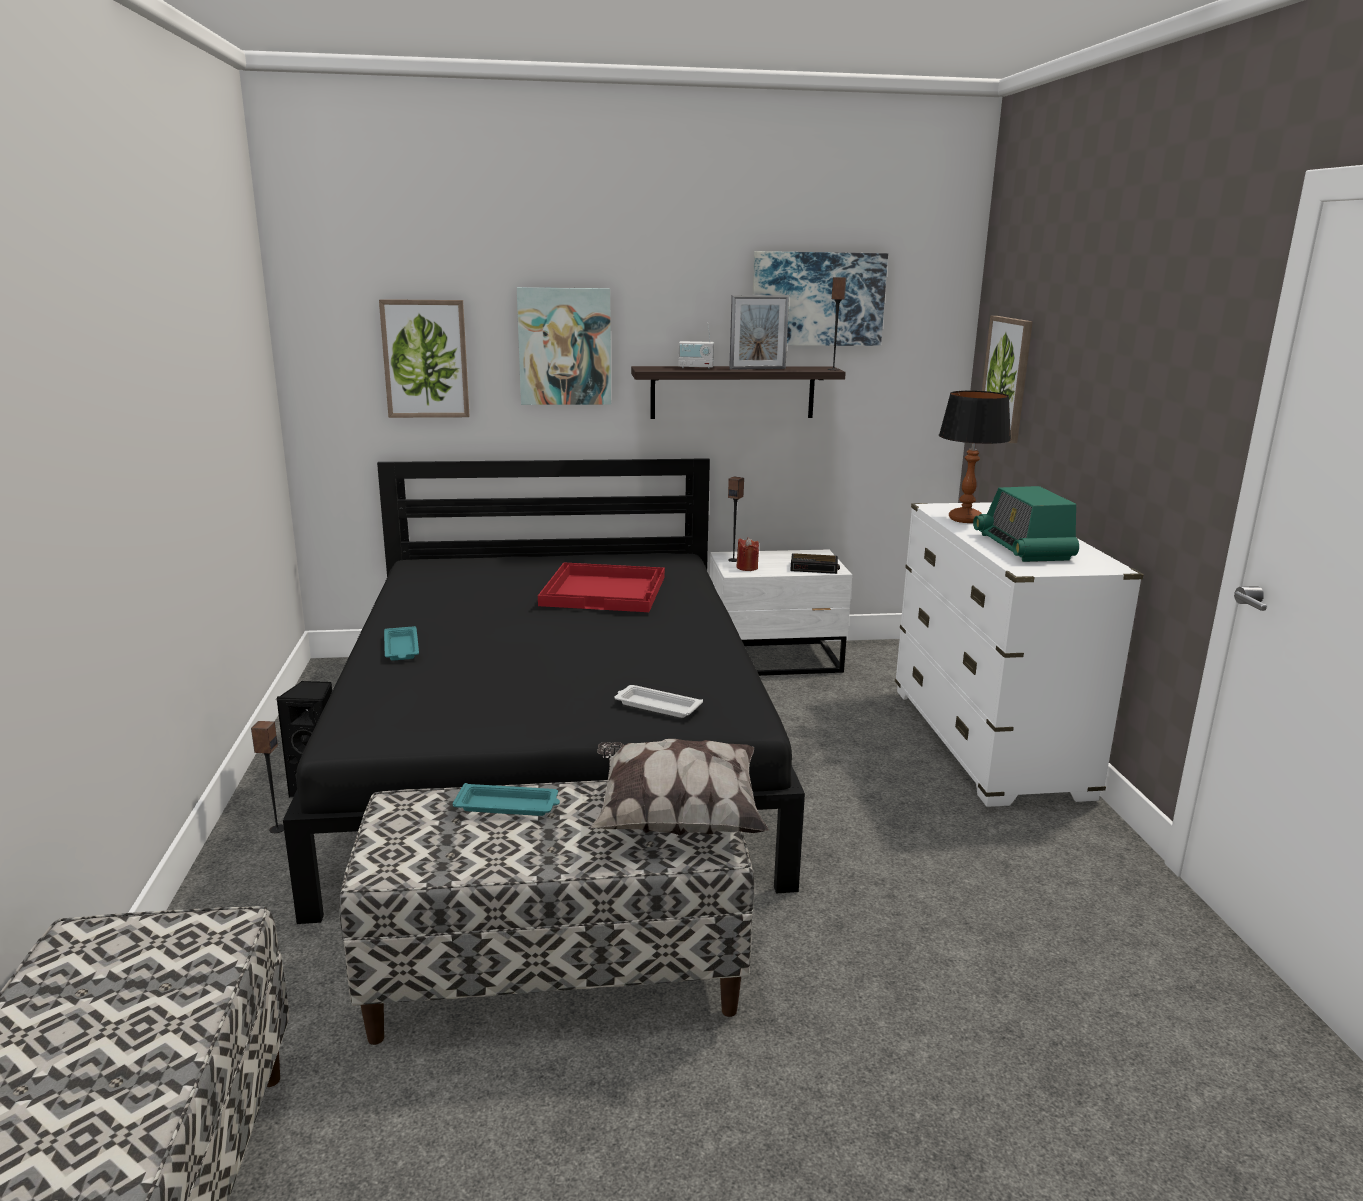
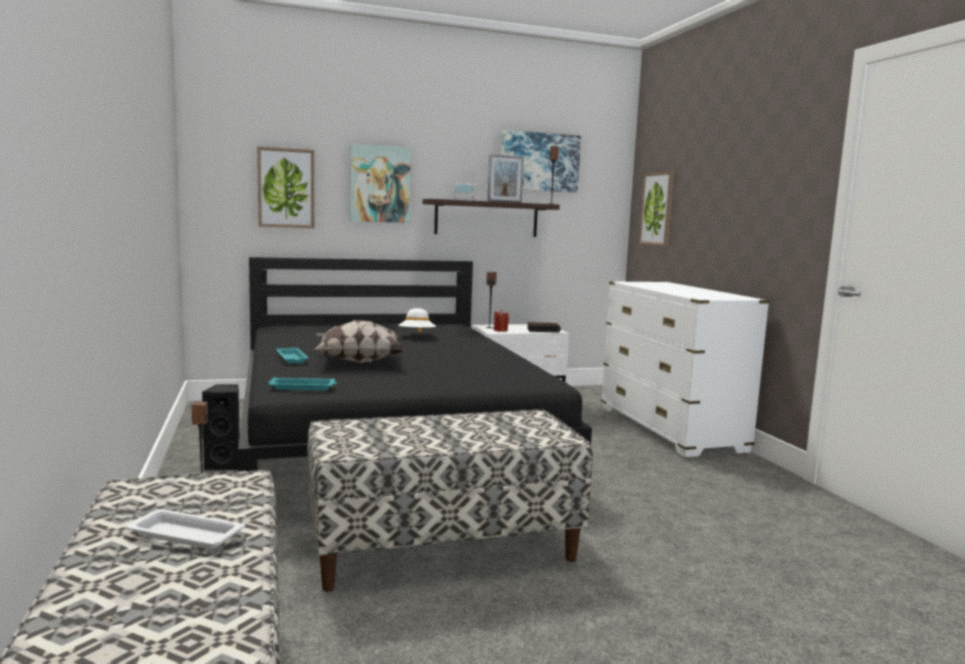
camera: 10 degrees left, 10 degrees down
(508, 806) = (412, 424): turquoise tray -> turquoise tray (303, 387)
(605, 590) = (417, 335): red tray -> white hat
(656, 706) = (486, 379): white tray -> white tray (184, 535)
(676, 817) = (528, 426): pillow -> pillow (358, 361)
(965, 519) = (647, 285): table lamp -> none
(1023, 547) = (692, 292): radio -> none

